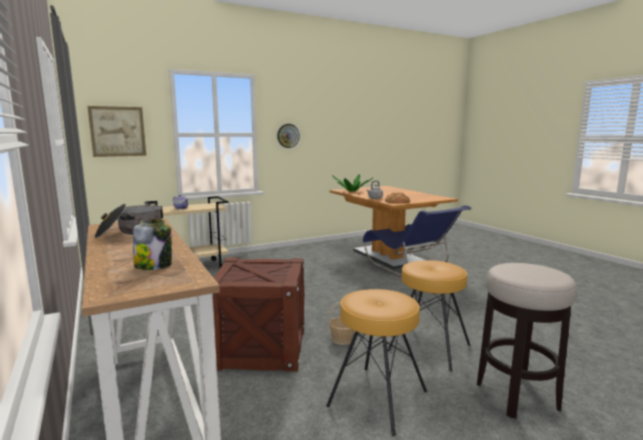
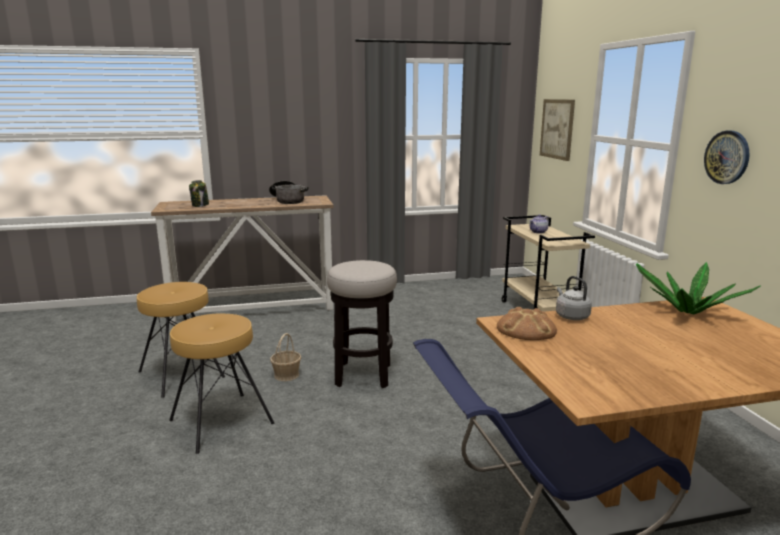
camera: 105 degrees right, 5 degrees up
(260, 348) = (304, 338): crate -> none
(516, 396) = (94, 443): stool -> stool (363, 375)

